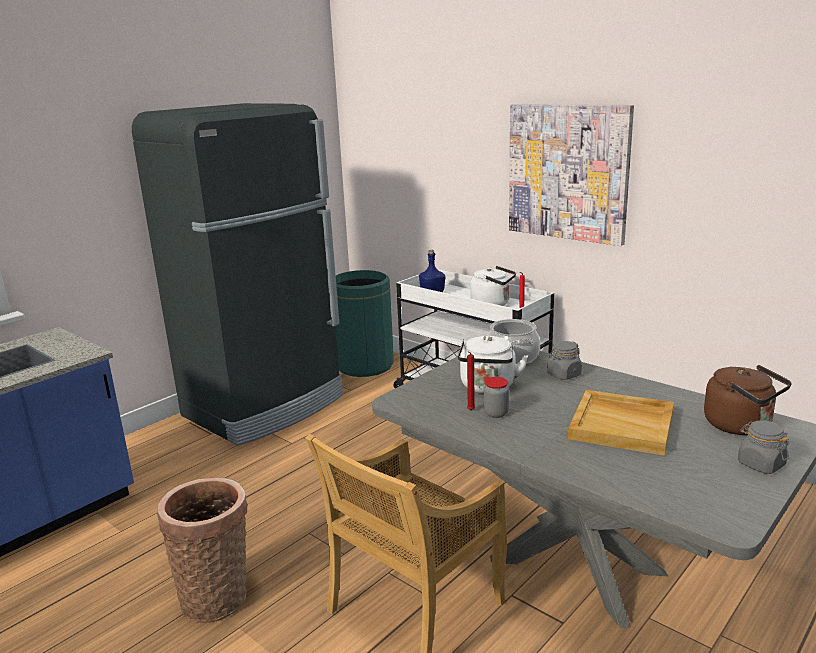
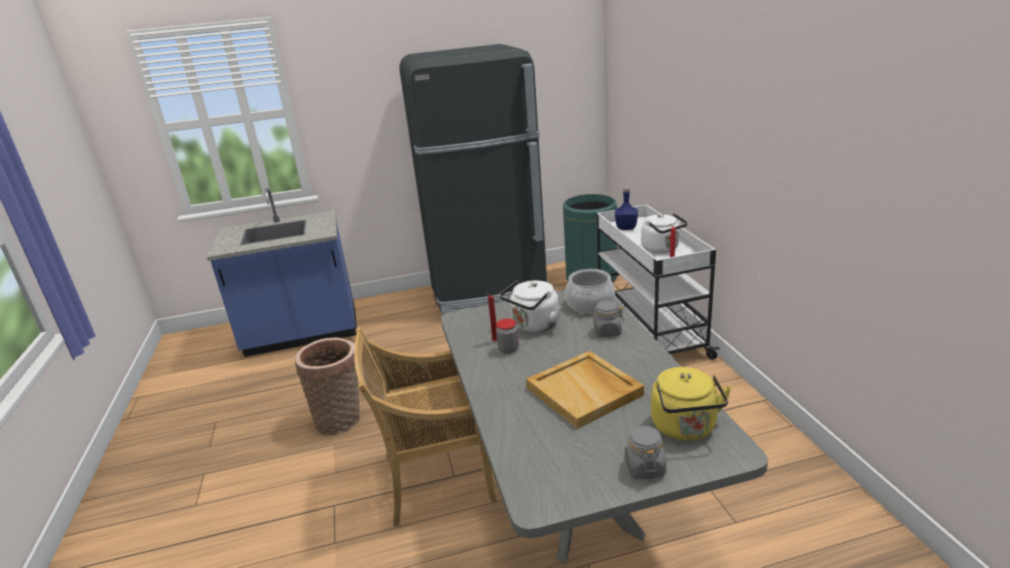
camera: 35 degrees right, 5 degrees up
(568, 172) = (737, 130): picture -> none
(741, 426) = (685, 428): brown kettle -> yellow kettle

